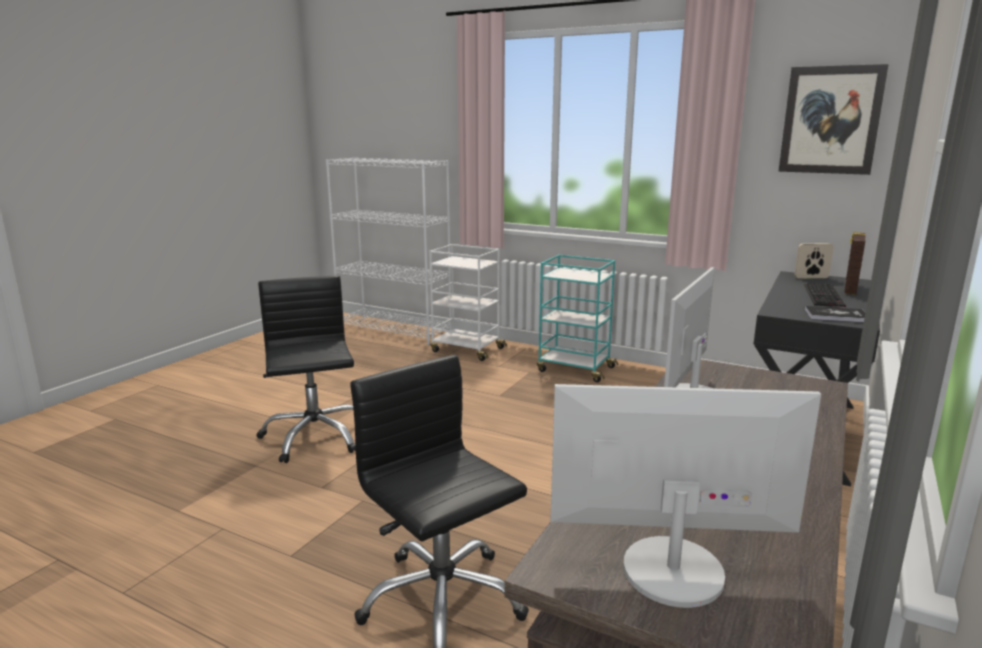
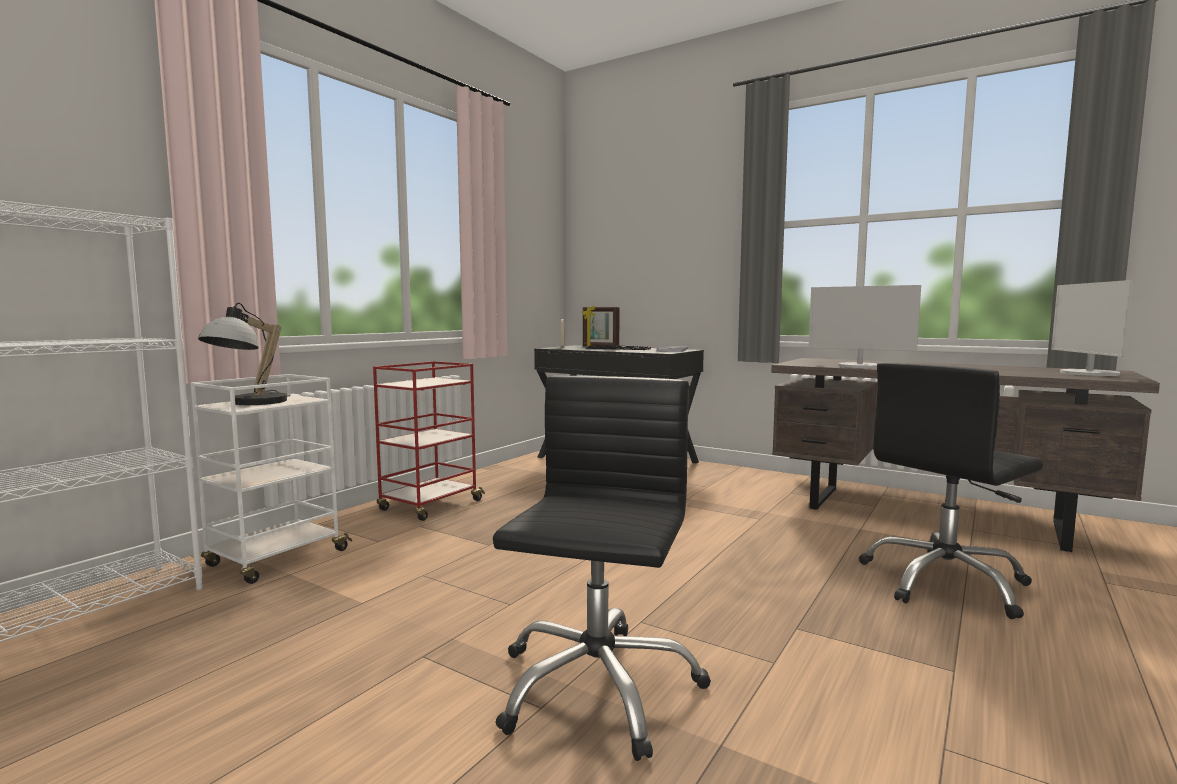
camera: 85 degrees left, 10 degrees down
(314, 436) = (596, 686): black office chair -> black office chair turned 120 degrees clockwise
(456, 261) = (250, 403): none -> table lamp
(574, 369) = (430, 506): turquoise cart -> red cart
(830, 120) = (533, 225): picture -> none

